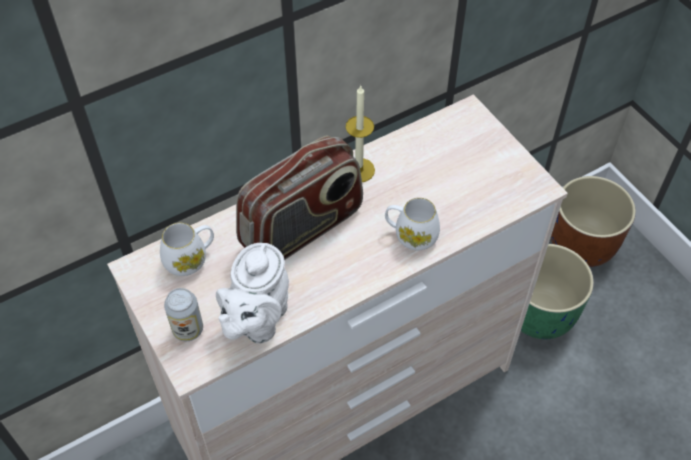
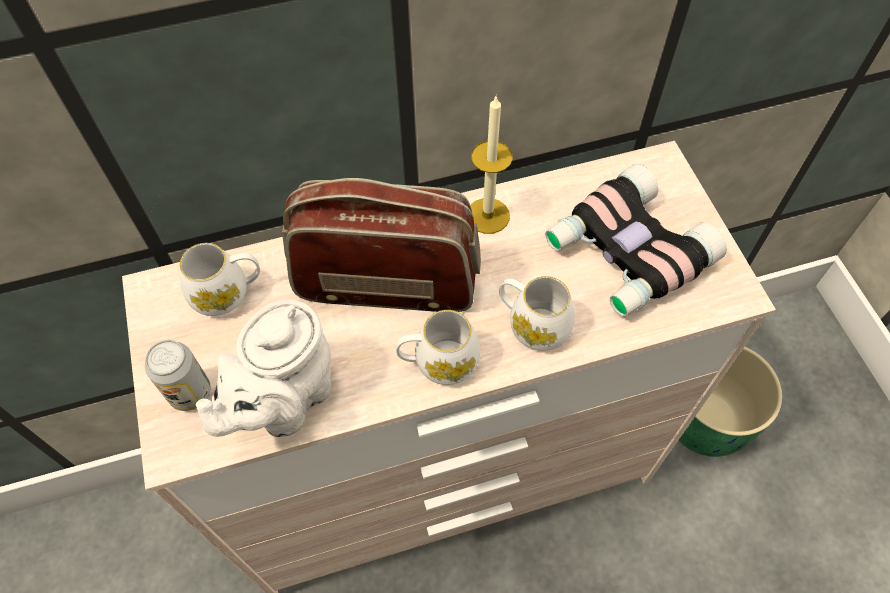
camera: 15 degrees right, 5 degrees up
(302, 229) = (387, 282): radio -> radio turned 150 degrees counterclockwise
(354, 272) = (438, 362): none -> white mug
(460, 177) = (625, 253): none -> binoculars
(581, 243) = (776, 345): brown planter -> none

